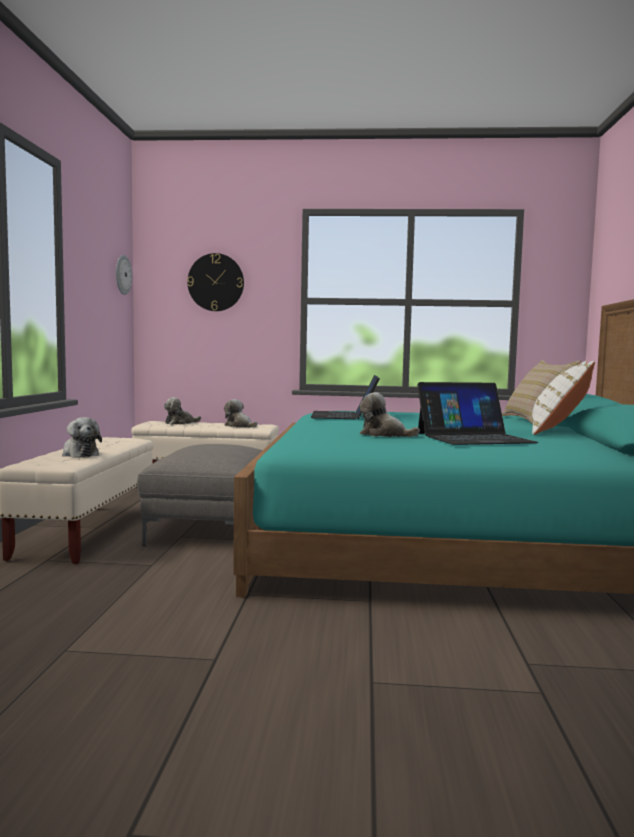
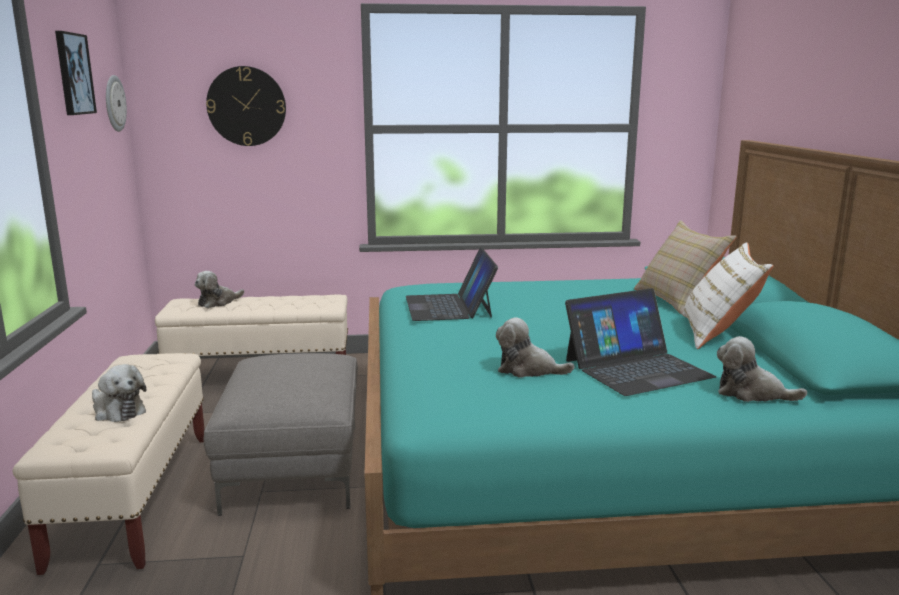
camera: 10 degrees left, 10 degrees up
(93, 243) = (73, 74): none -> picture
(239, 426) = (299, 304): plush toy -> plush toy (751, 393)

